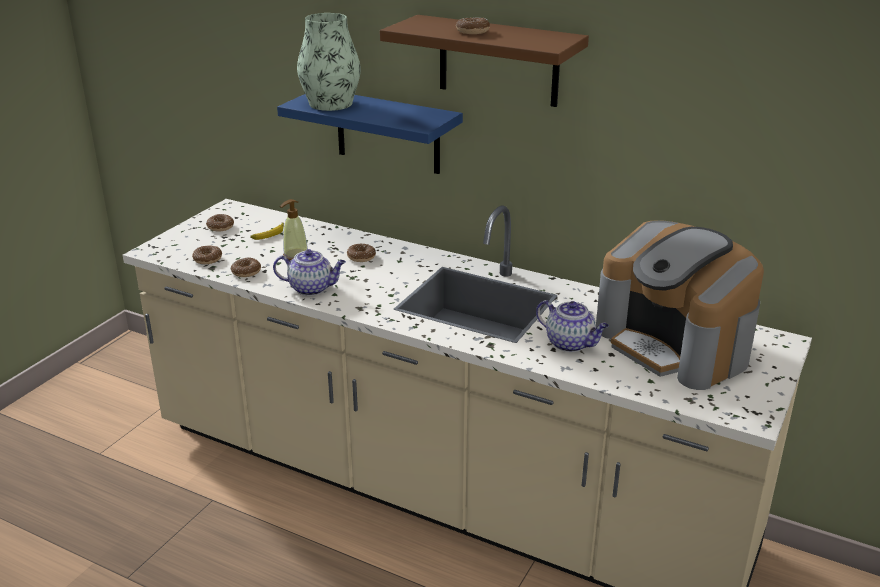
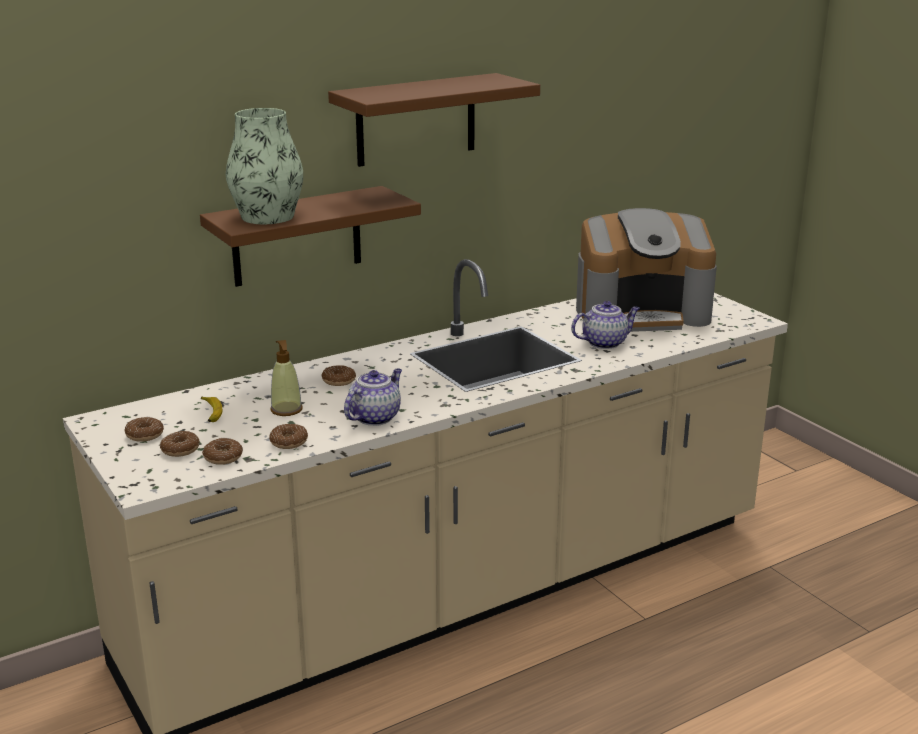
camera: 60 degrees left, 5 degrees down
(388, 132) = (297, 236): blue shelf -> brown shelf
(472, 31) = (430, 88): donut -> donut (180, 450)

